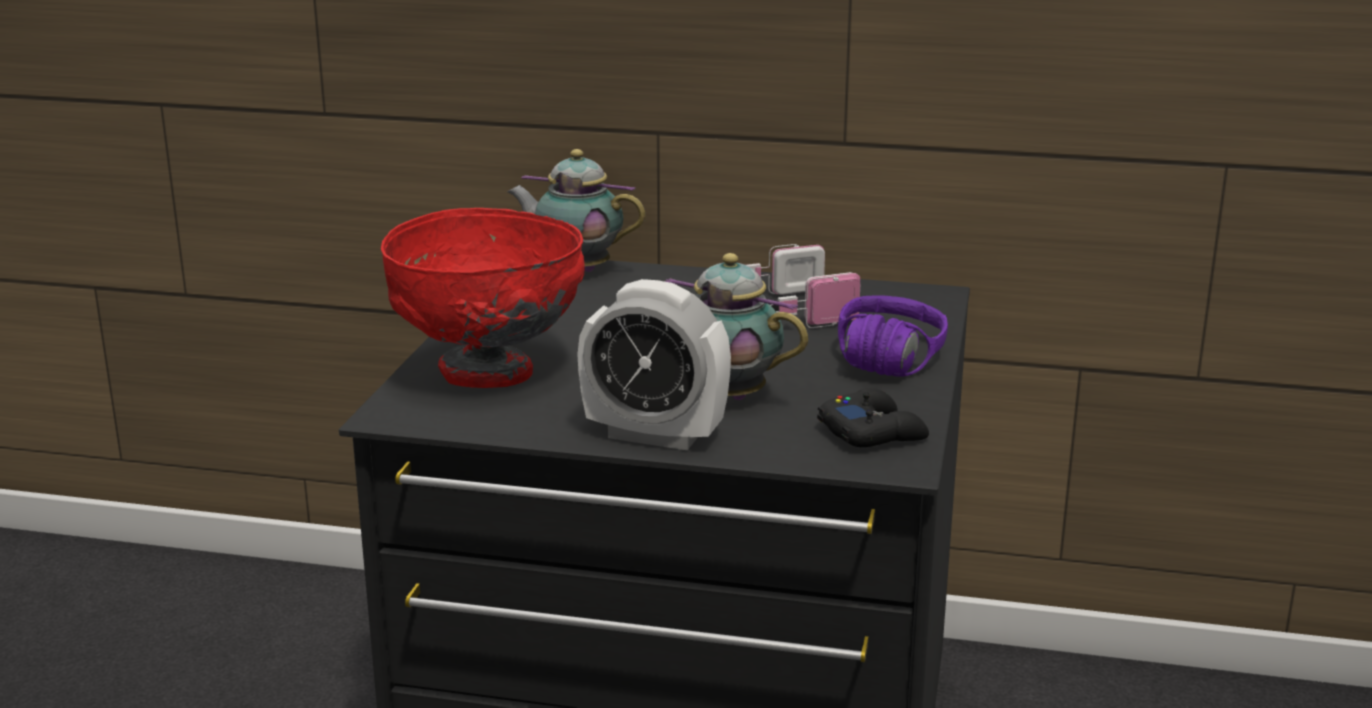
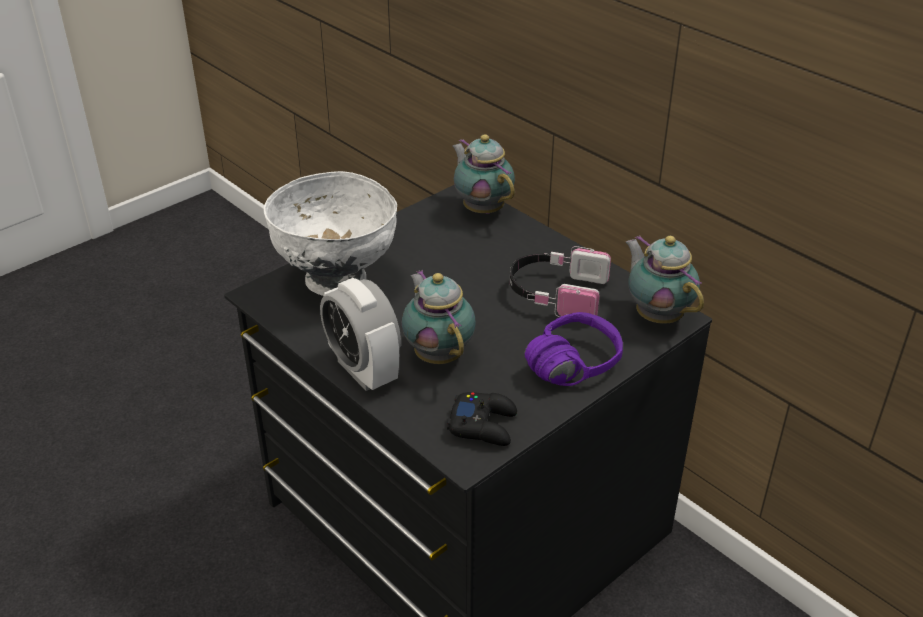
camera: 35 degrees right, 15 degrees up
(488, 374) = (336, 281): red bowl -> white bowl
(912, 299) = (657, 315): none -> teapot

